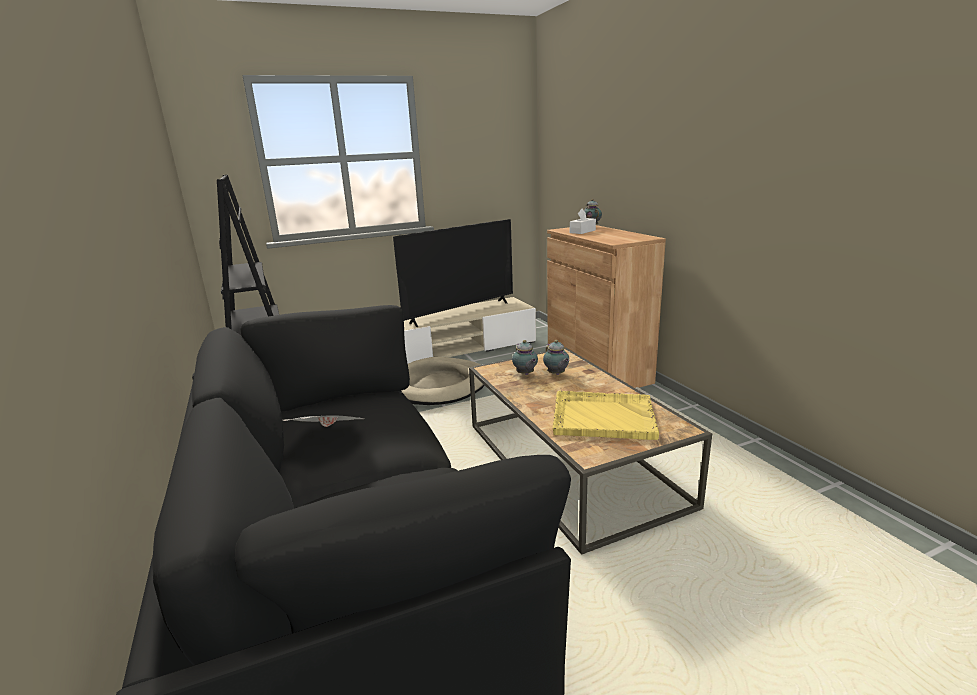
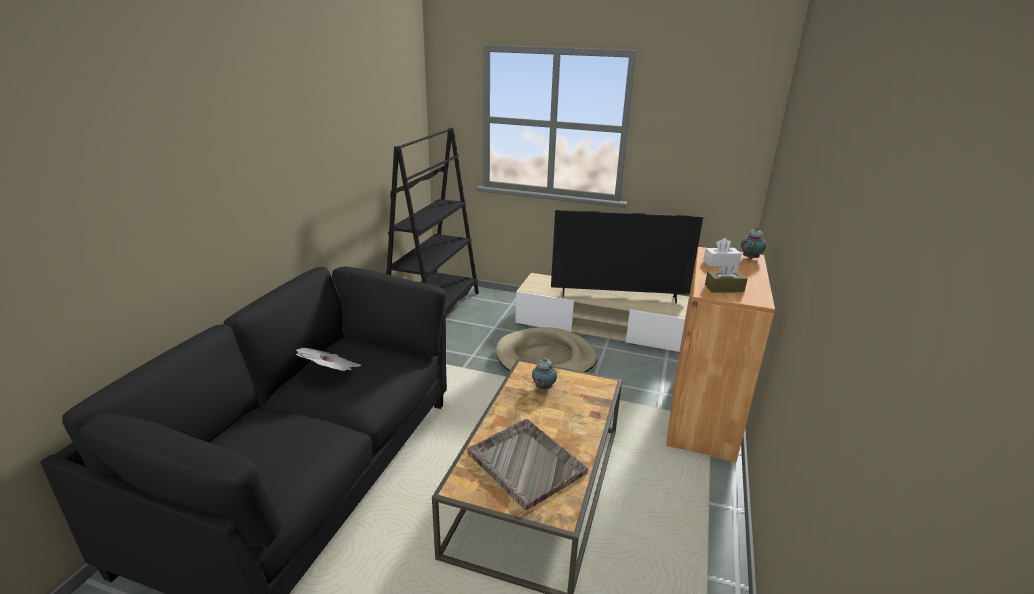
camera: 40 degrees right, 5 degrees up
(556, 374) = (565, 402): teapot -> none
(602, 417) = (525, 462): yellow tray -> grey tray
(617, 238) = (724, 288): none -> brown tissue box

